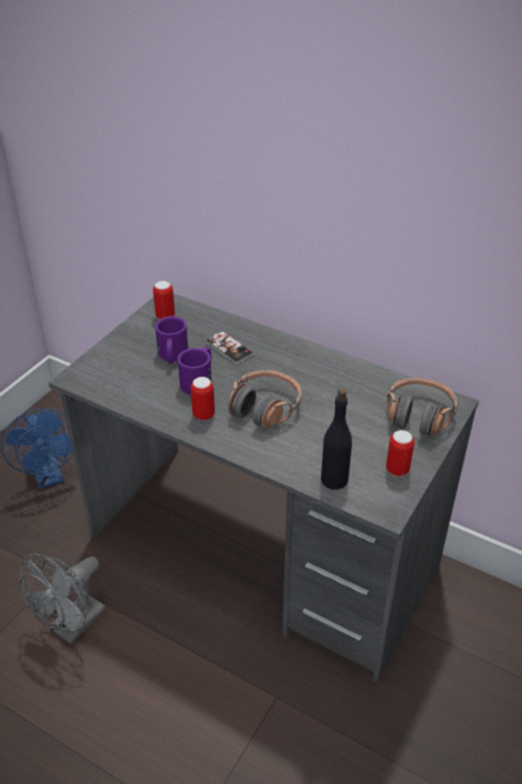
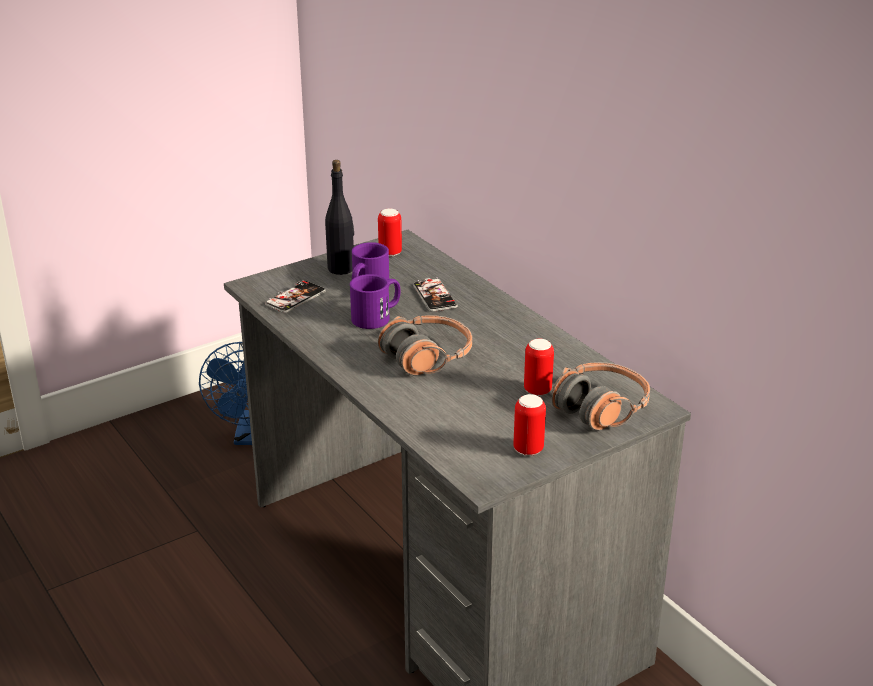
camera: 25 degrees right, 10 degrees down
(72, 627) = (184, 584): grey fan -> none
(121, 381) = (295, 298): none -> phone
(203, 415) = (355, 347): can -> can (537, 390)
(334, 479) = (448, 438): black bottle -> black bottle (341, 268)

